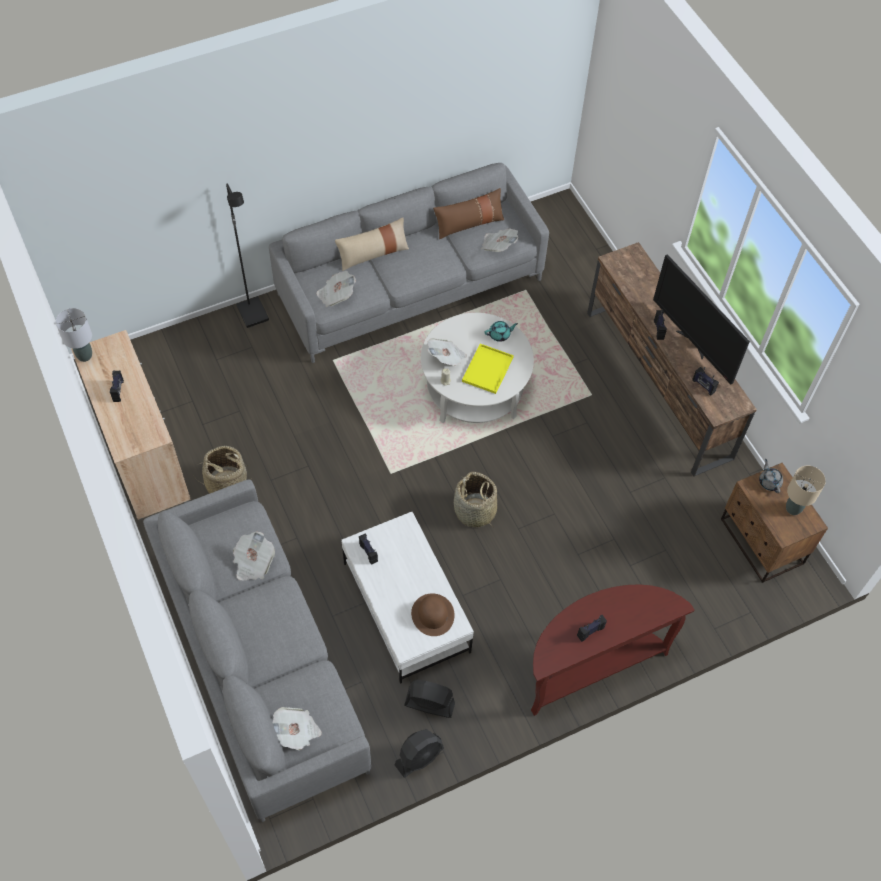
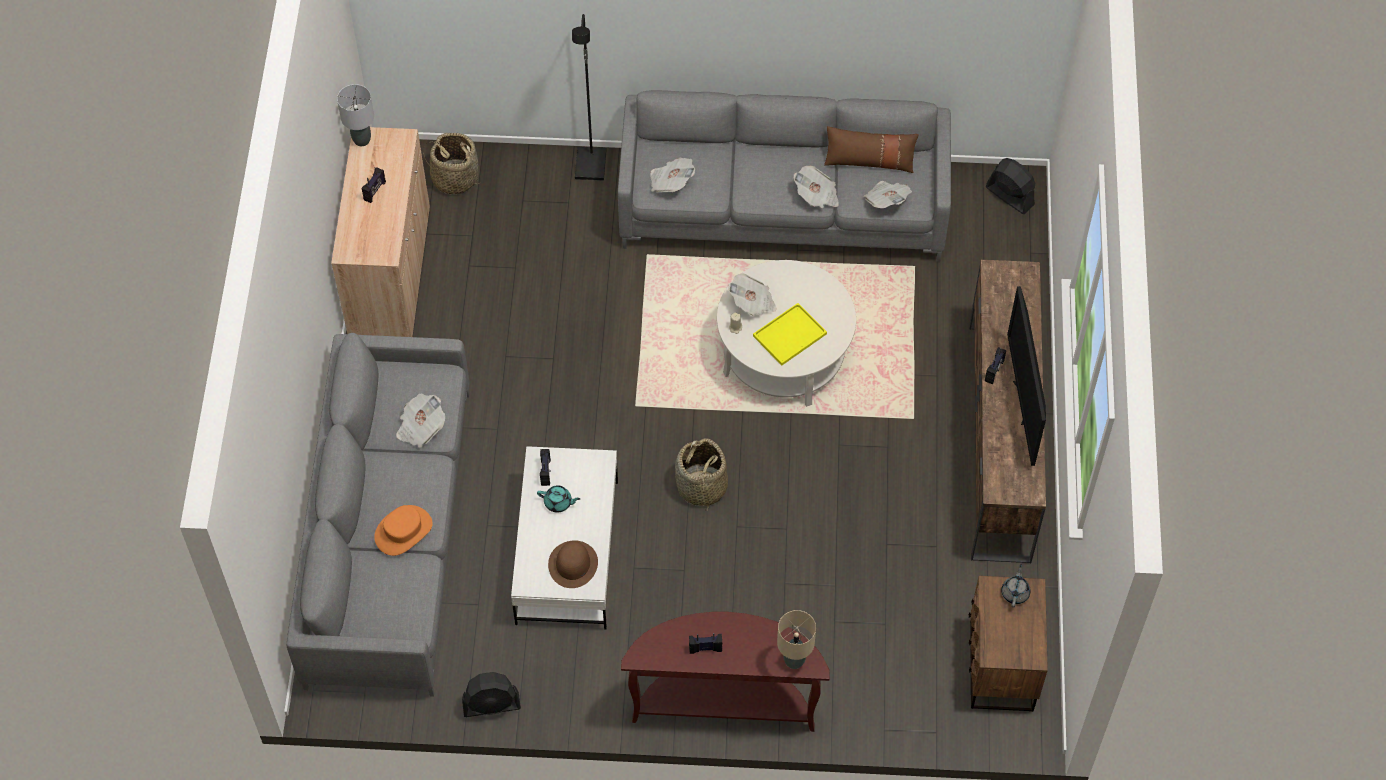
camera: 30 degrees right, 0 degrees up
(226, 483) = (458, 339): basket -> basket (455, 177)
(288, 652) = (403, 531): none -> orange hat
(297, 732) = (368, 610): newspaper -> newspaper (816, 196)
(373, 254) = (739, 152): beige pillow -> none
(429, 704) = (532, 659): black fan -> black fan (1009, 196)
(500, 335) = (827, 302): turquoise teapot -> turquoise teapot (558, 502)
(703, 386) = (1002, 454): radio -> none
(792, 509) = (1021, 632): beige table lamp -> beige table lamp (793, 660)

